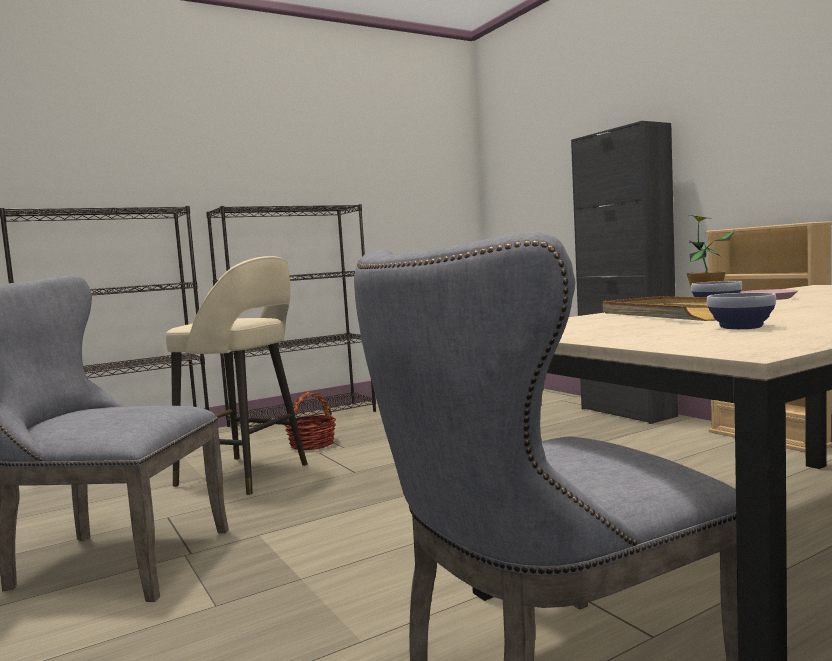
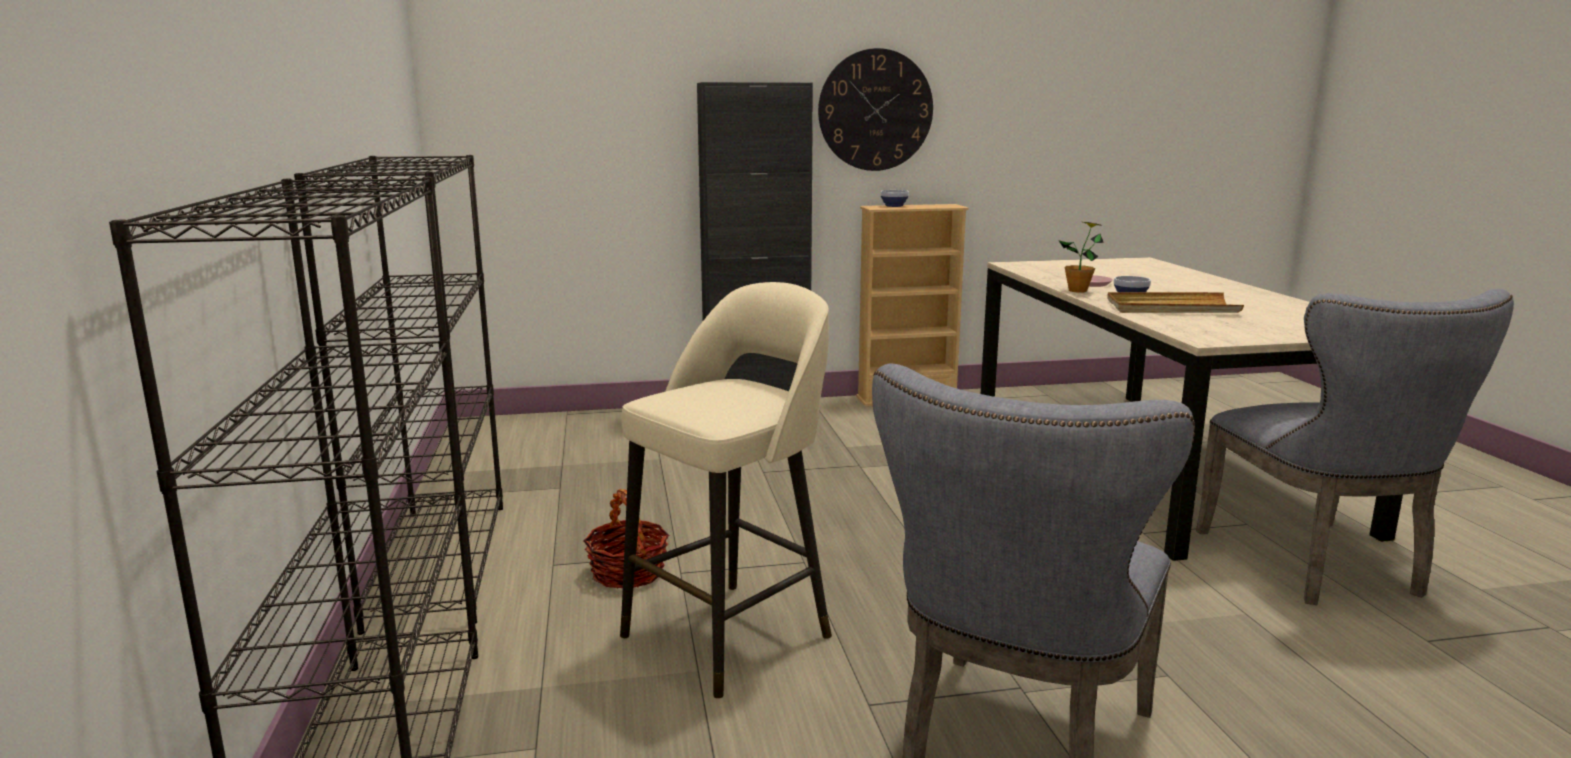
camera: 70 degrees left, 10 degrees up
(742, 327) = (1280, 315): bowl -> bowl (895, 206)
(743, 133) = (875, 110): none -> wall clock

